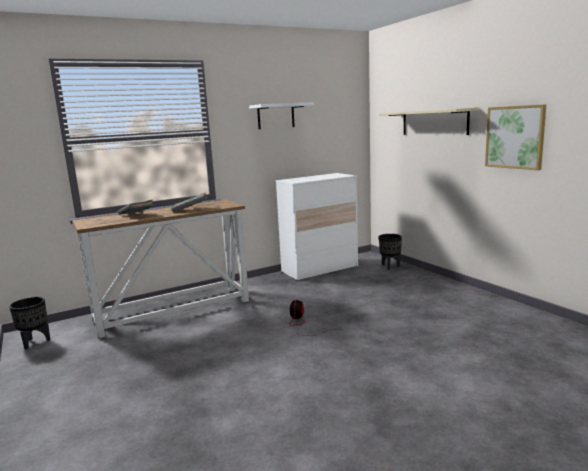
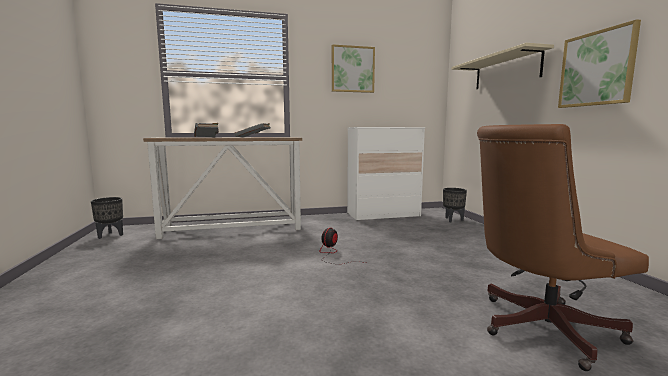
camera: 15 degrees right, 5 degrees down
(276, 116) = (352, 69): white shelf -> picture
(496, 364) = (537, 328): none -> brown office chair

